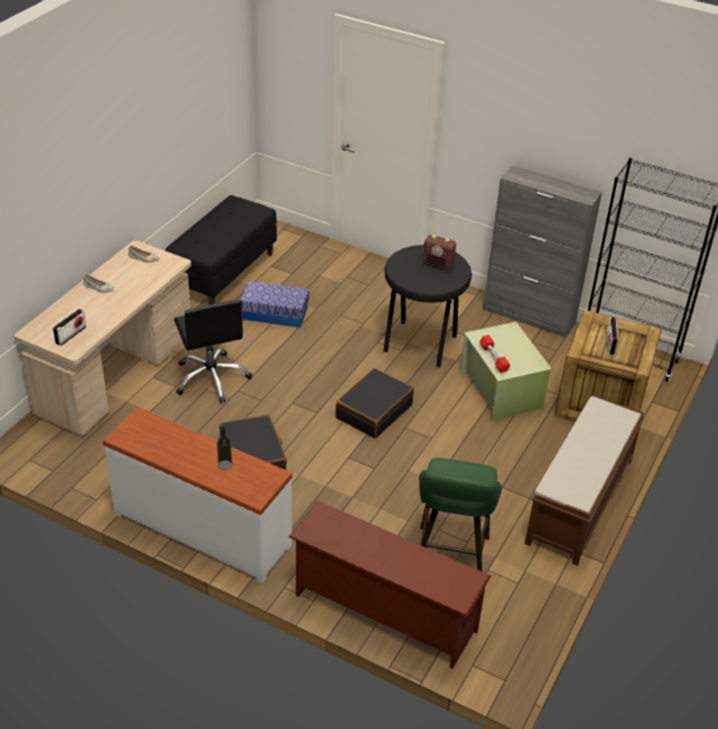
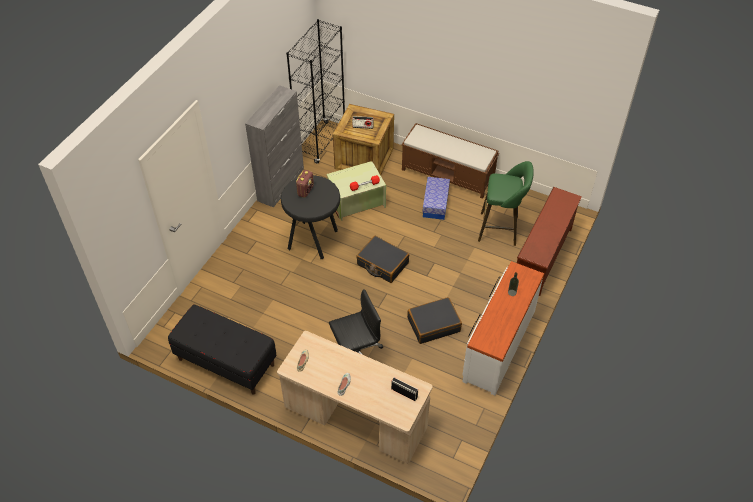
camera: 90 degrees left, 10 degrees up
(274, 314) = (279, 324): storage box -> storage box (435, 203)

